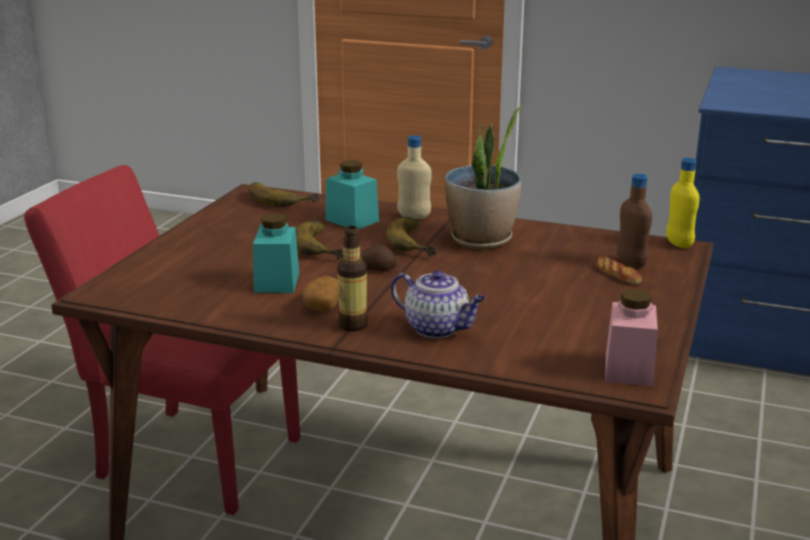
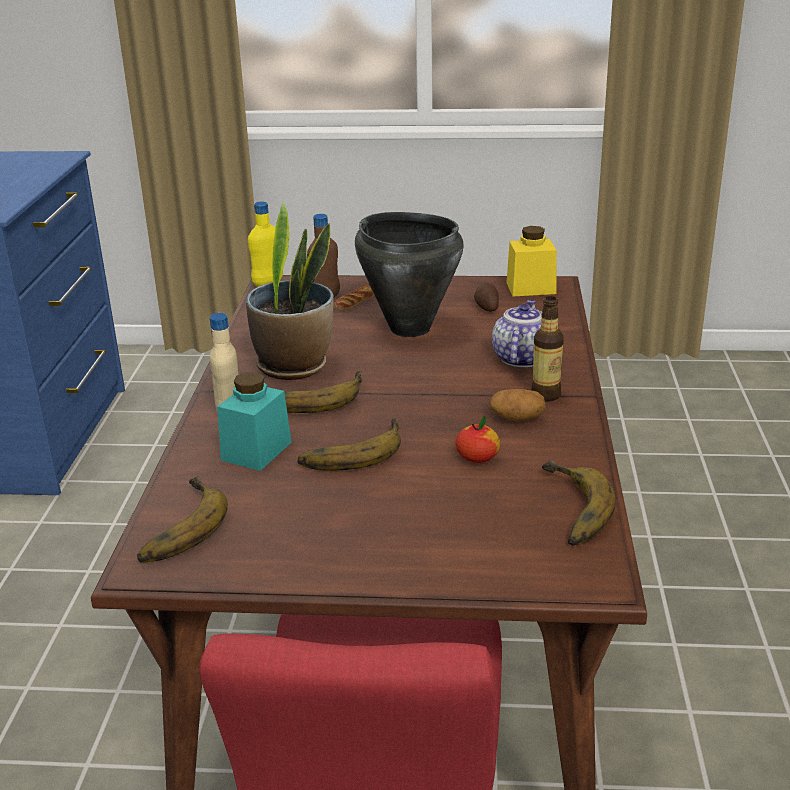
camera: 105 degrees left, 5 degrees up
(177, 299) = (566, 510): none -> banana
(277, 282) = (477, 457): turquoise jar -> apple
(377, 268) = (404, 407): potato -> potato (486, 307)
(538, 290) = (409, 328): none -> black cooking pot
(628, 369) = (531, 288): pink jar -> yellow jar

